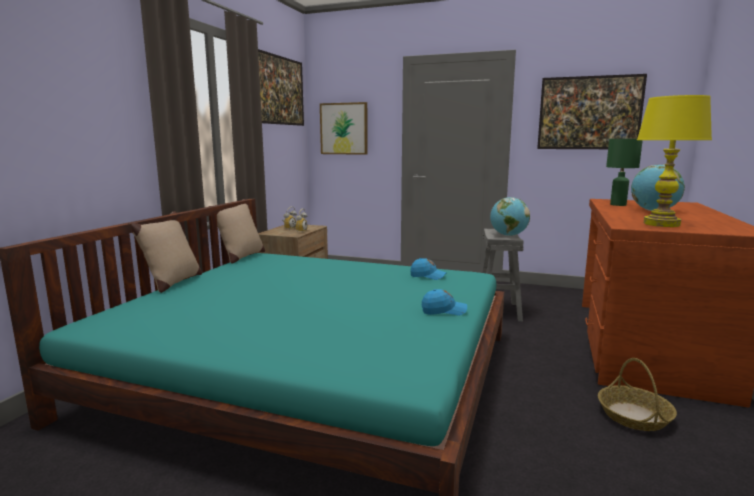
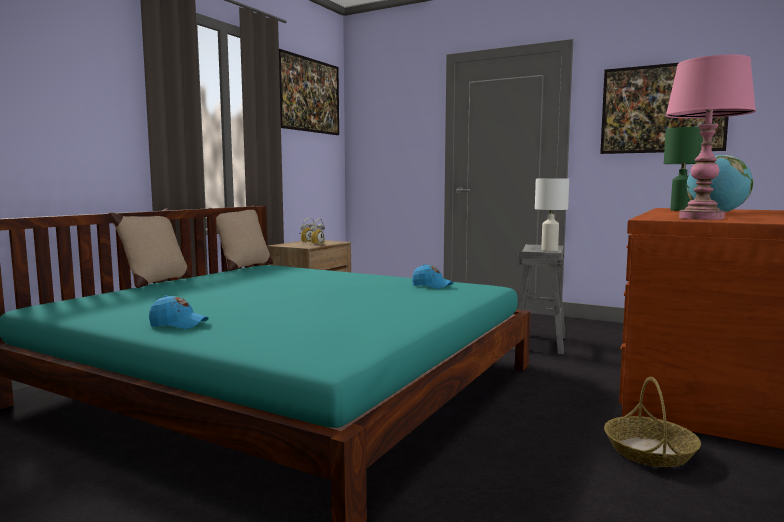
camera: 10 degrees right, 5 degrees down
(344, 128) = (382, 138): picture -> none
(444, 311) = (420, 312): blue cap -> blue cap (178, 324)
(508, 235) = (549, 250): globe -> white table lamp
(661, 224) = (701, 218): yellow table lamp -> pink table lamp

